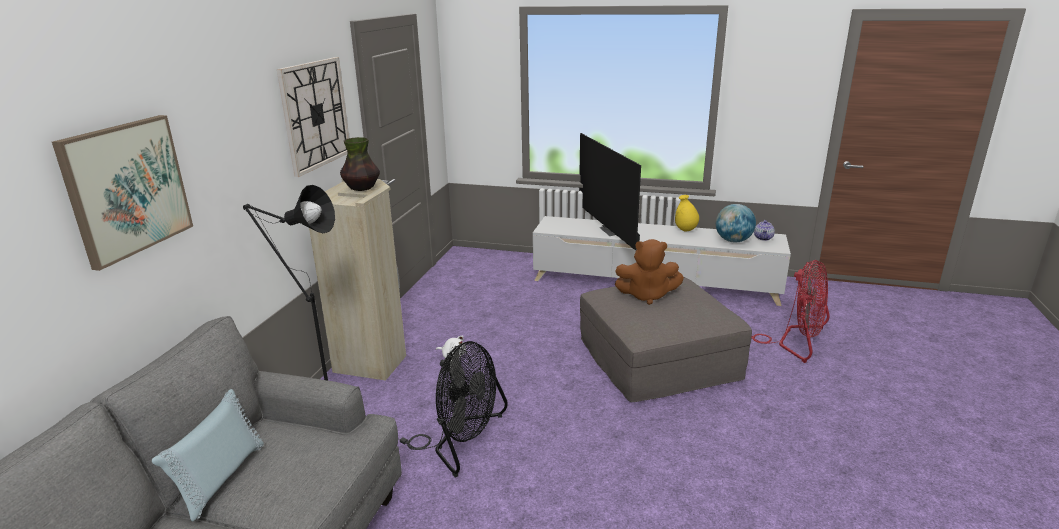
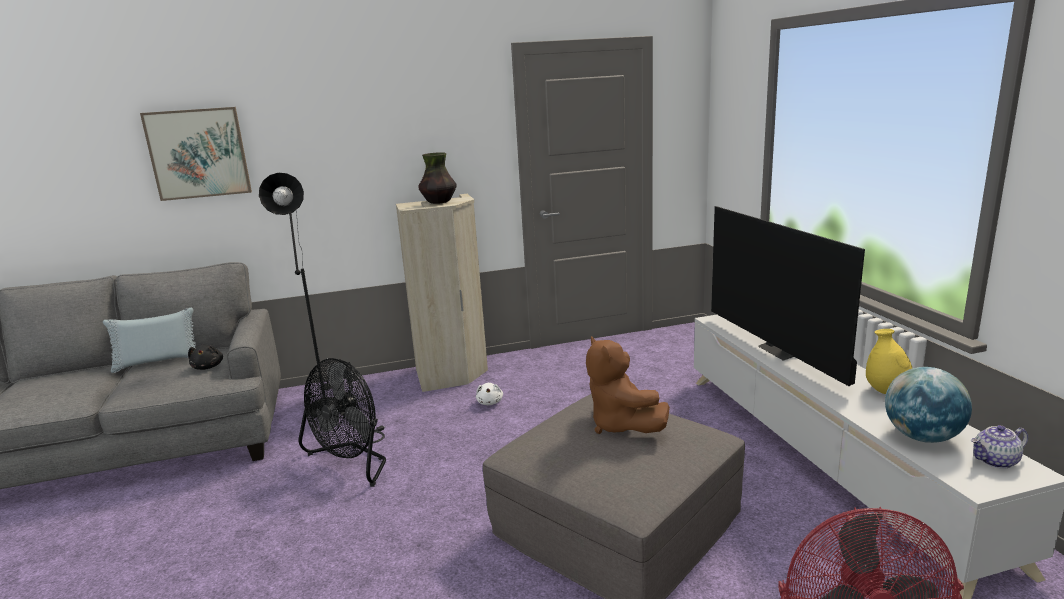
camera: 60 degrees right, 5 degrees down
(302, 440) = (208, 367): none -> black plush toy
(315, 114) = (432, 128): wall clock -> none
(459, 441) = (354, 458): black fan -> black fan turned 45 degrees clockwise
(612, 231) = (781, 351): television -> television turned 60 degrees counterclockwise

